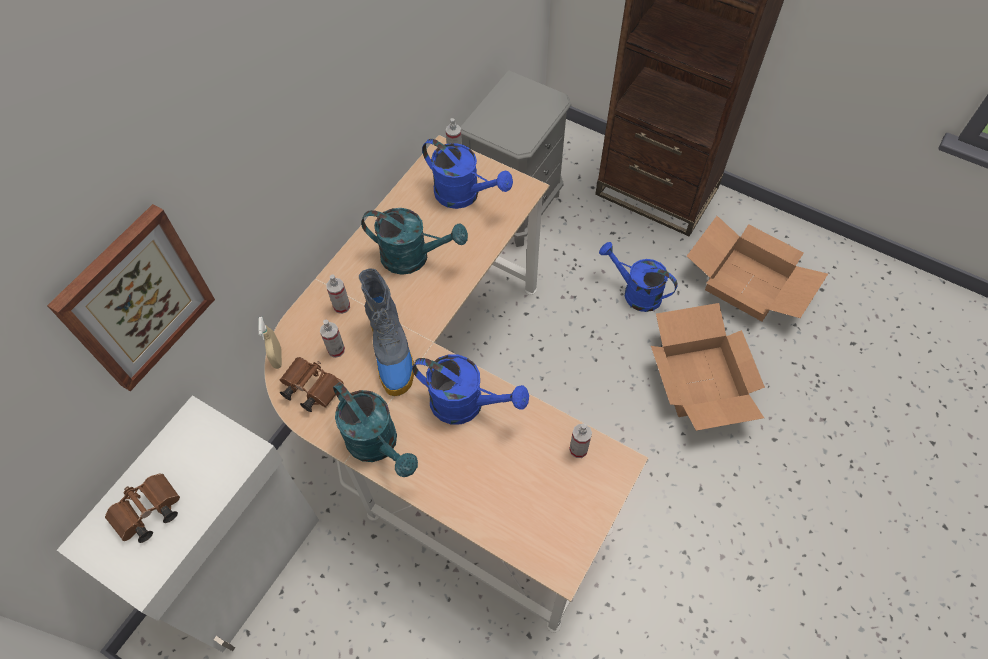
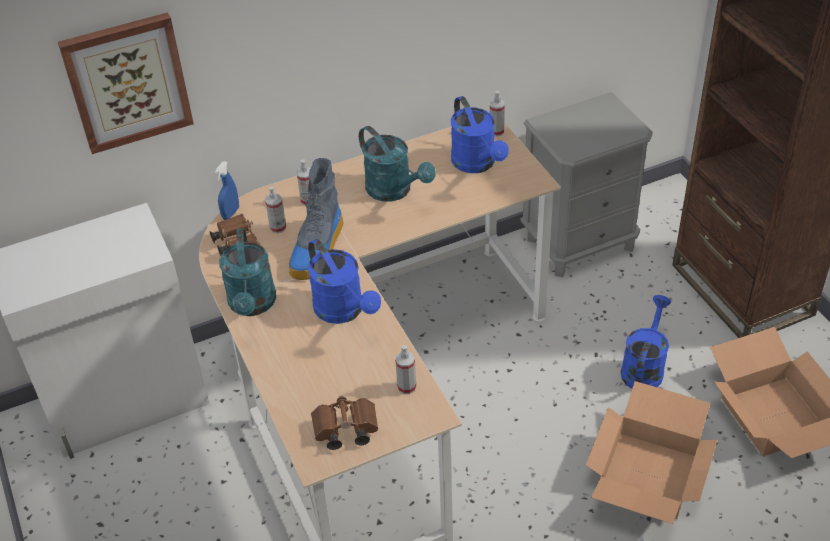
camera: 35 degrees right, 15 degrees down
(147, 514) = (55, 260): brown binoculars -> brown binoculars (344, 431)
(277, 358) = (230, 213): beige spray bottle -> blue spray bottle
(635, 292) = (644, 367): blue watering can -> blue watering can turned 45 degrees clockwise

